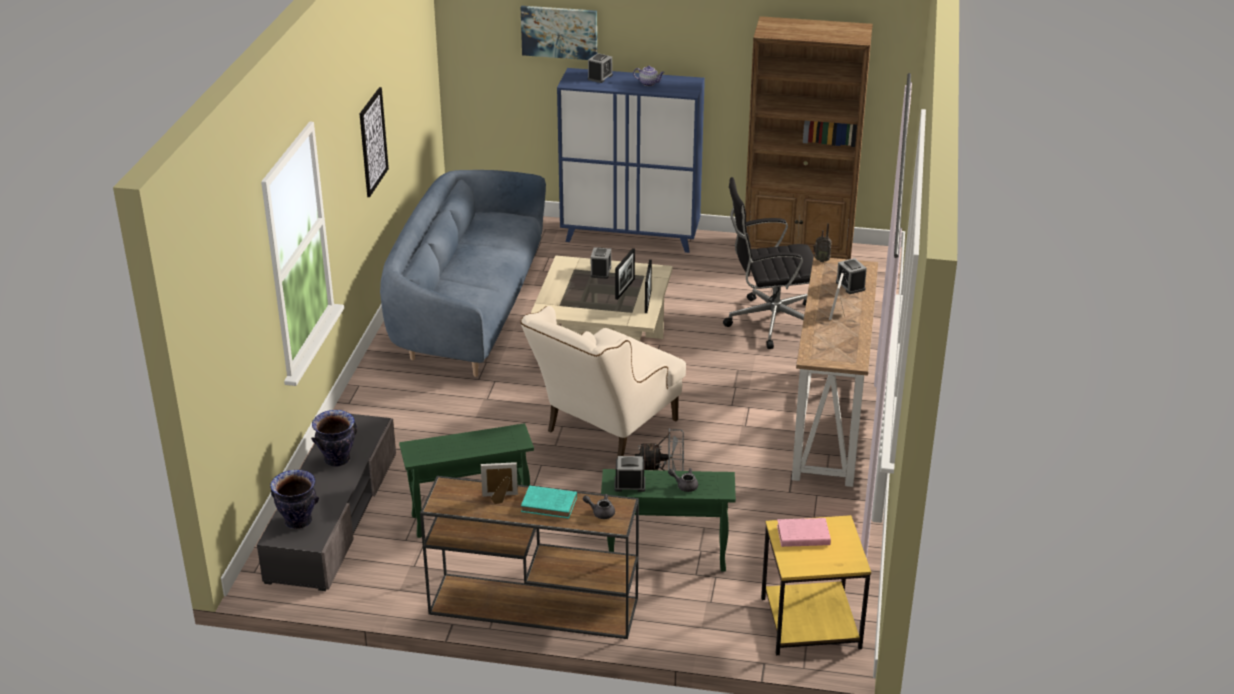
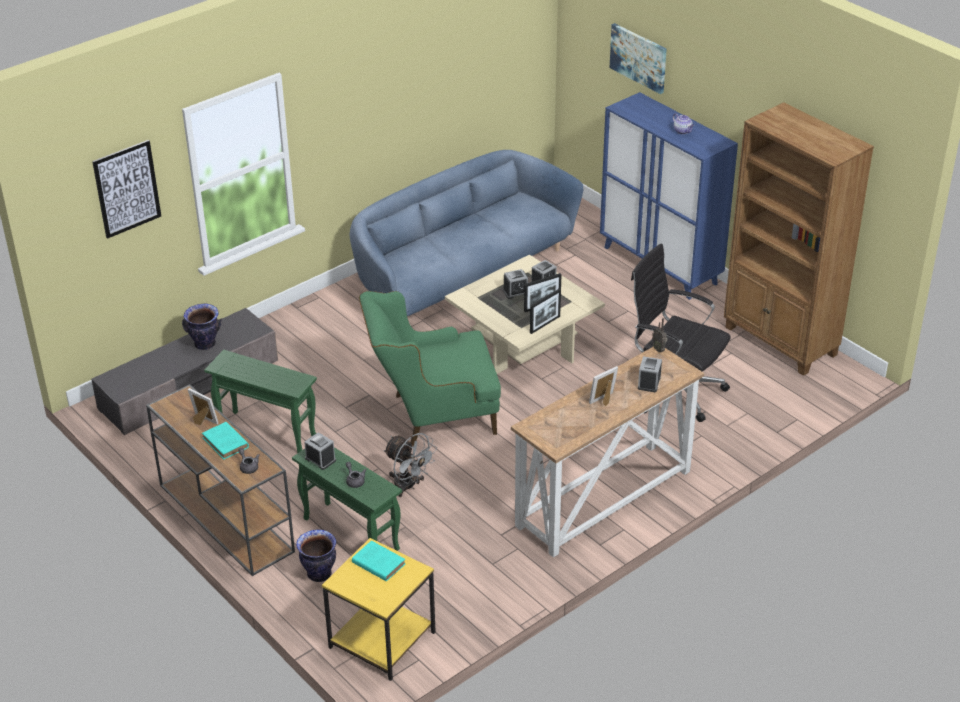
camera: 40 degrees right, 5 degrees up
(298, 521) = (131, 376): vase -> vase (319, 574)
(373, 142) = (399, 104): picture -> picture (127, 189)
(600, 77) = (652, 110): alarm clock -> alarm clock (515, 292)
(604, 432) = (432, 416): beige armchair -> green armchair
(801, 535) = (377, 563): pink book -> turquoise book

